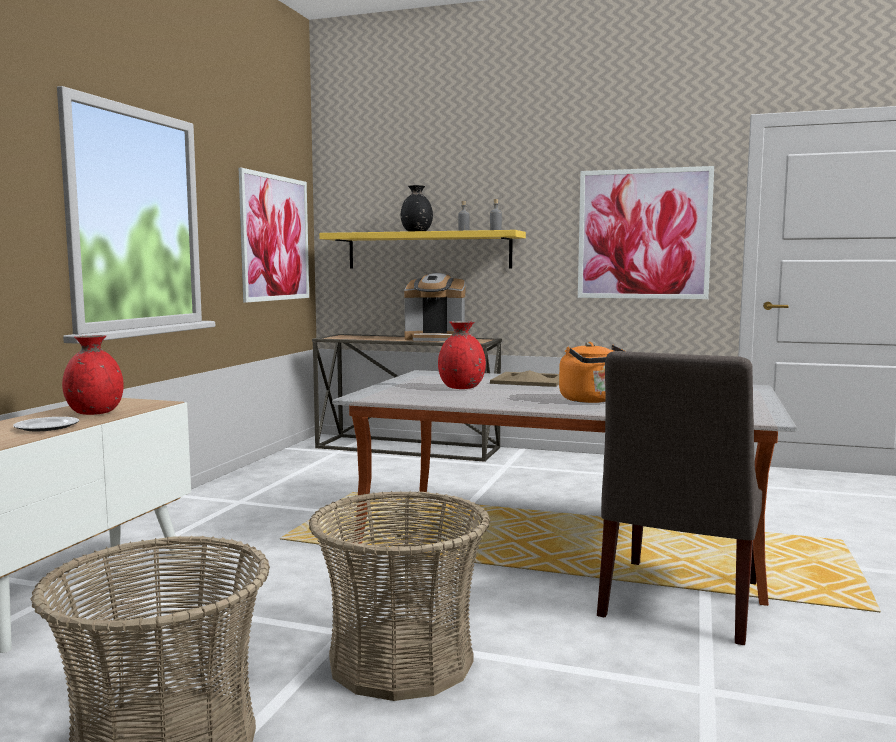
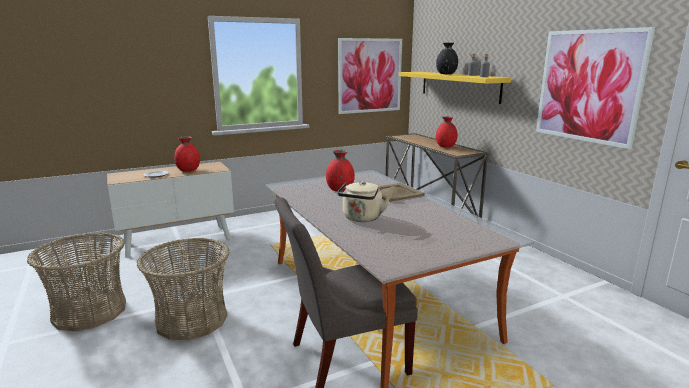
camera: 45 degrees right, 10 degrees up
(435, 339) = (446, 146): coffee machine -> red vase
(592, 400) = (361, 218): orange kettle -> beige kettle

